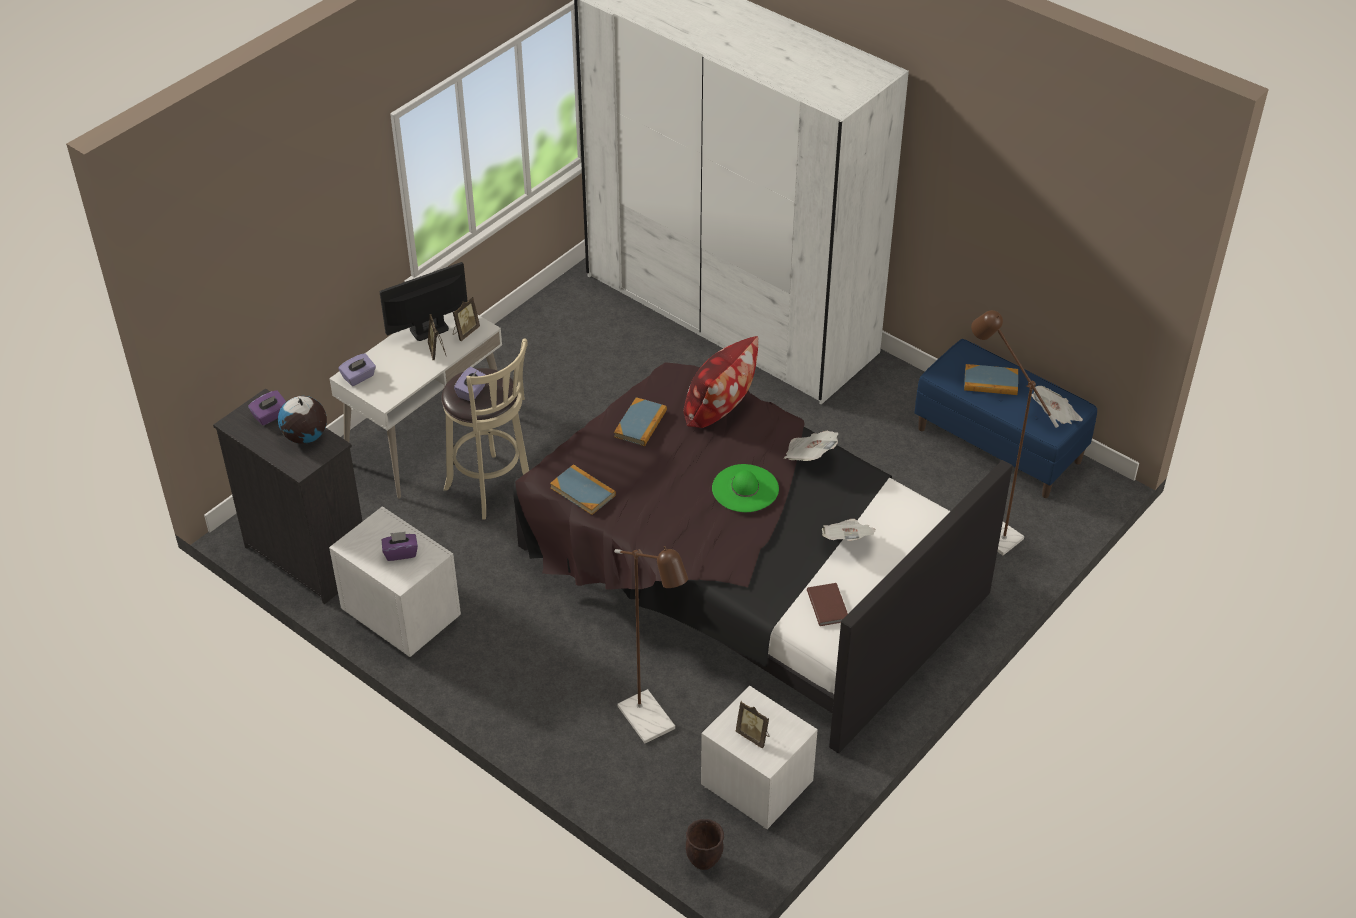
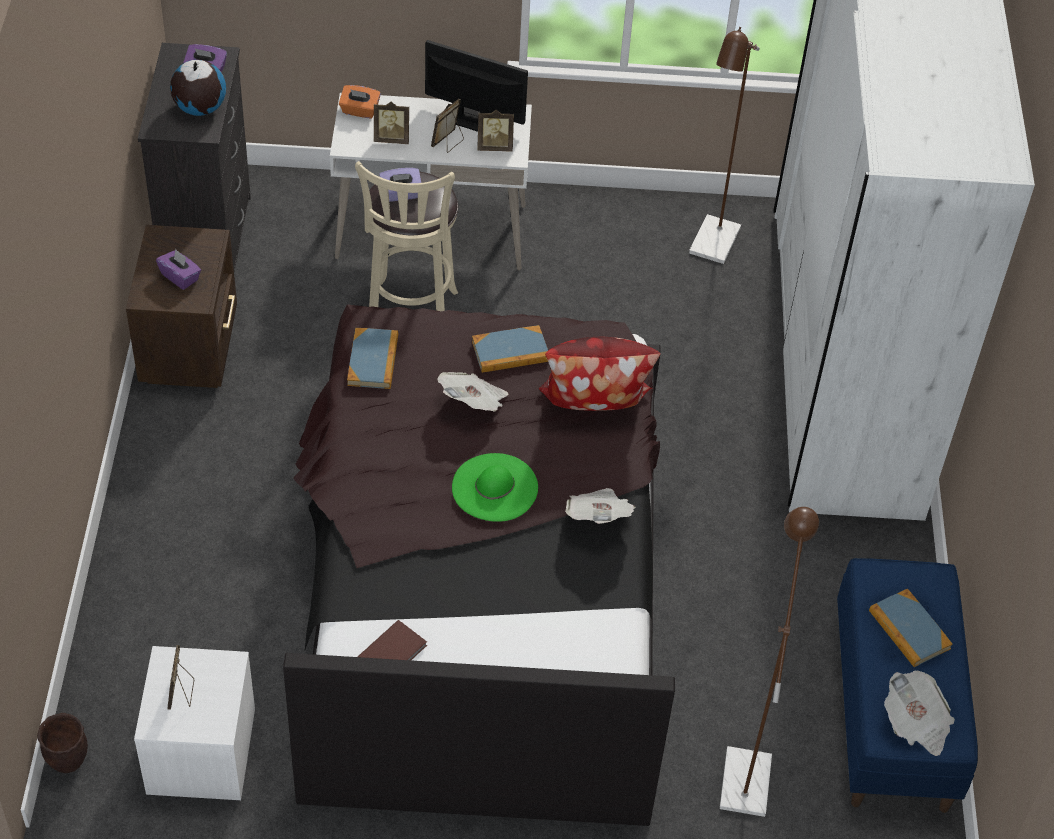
camera: 50 degrees right, 5 degrees up
(359, 377) = (359, 111): purple tissue box -> orange tissue box
(402, 616) = (191, 348): white nightstand -> brown nightstand
(403, 375) = (392, 138): none -> picture frame
(652, 725) = (210, 619): brown floor lamp -> brown floor lamp (711, 248)
(847, 540) = (504, 619): newspaper -> newspaper (474, 403)

